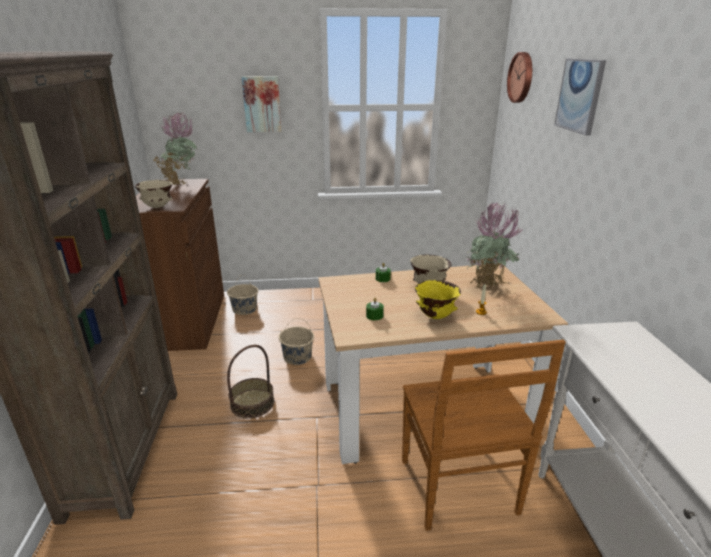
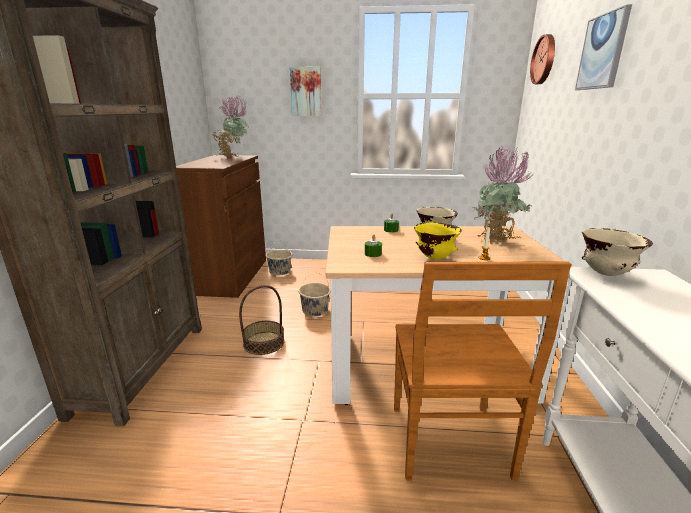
camera: 10 degrees right, 5 degrees down
(158, 207) = (205, 166): beige bowl -> beige bowl (606, 274)

